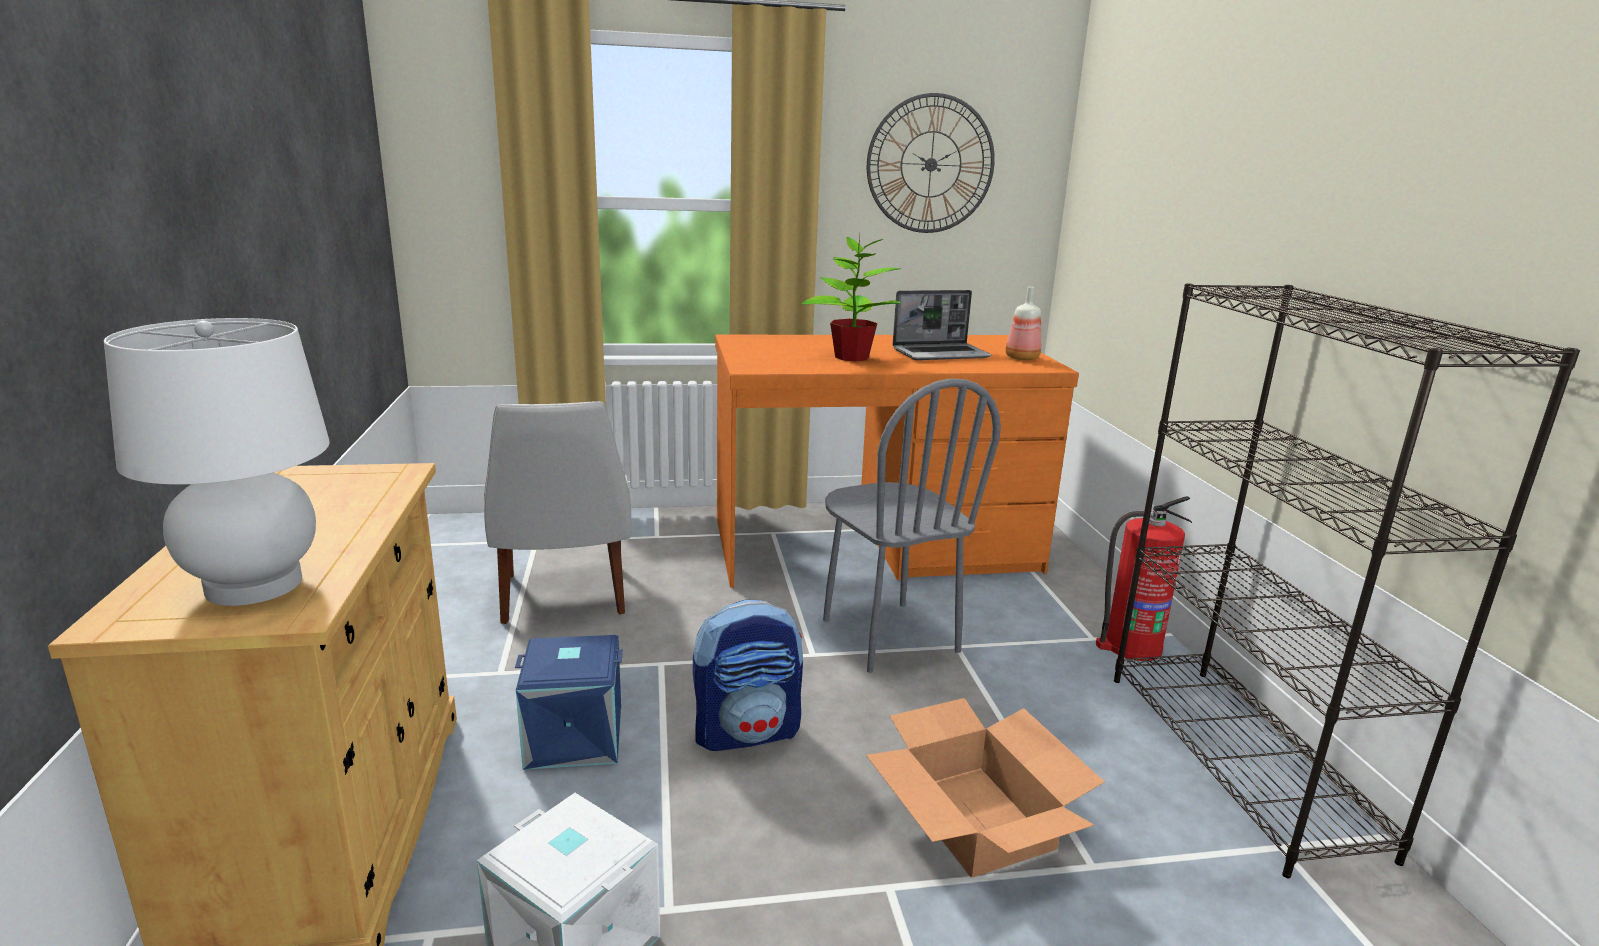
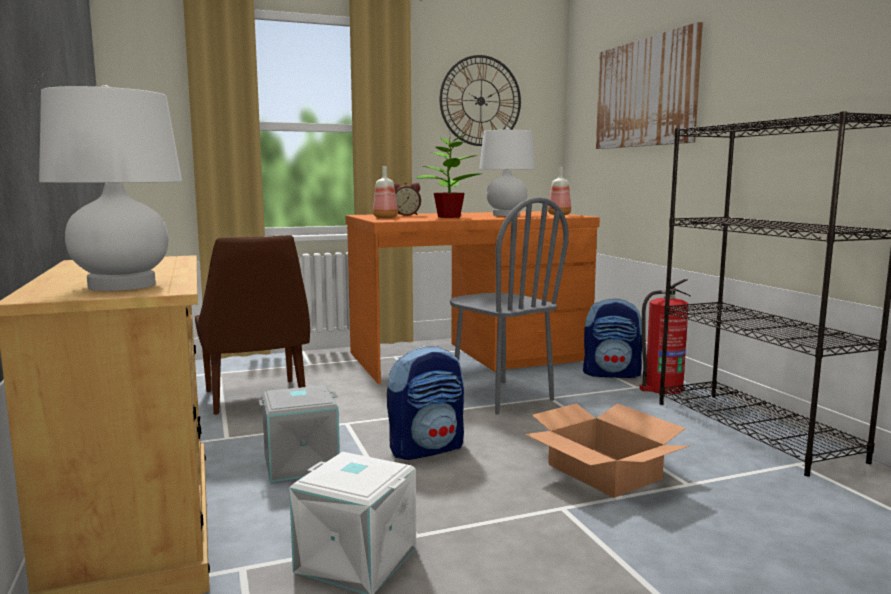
camera: 10 degrees left, 10 degrees down
(564, 597) = (256, 398): white chair -> brown chair
(573, 739) = (301, 464): blue storage box -> grey storage box
(760, 354) = (386, 217): none -> bottle
(795, 343) = (404, 215): none -> alarm clock
(941, 354) = (506, 215): laptop -> white table lamp
(1066, 605) = (612, 374): none -> backpack
(1175, 183) = (645, 93): none -> picture

